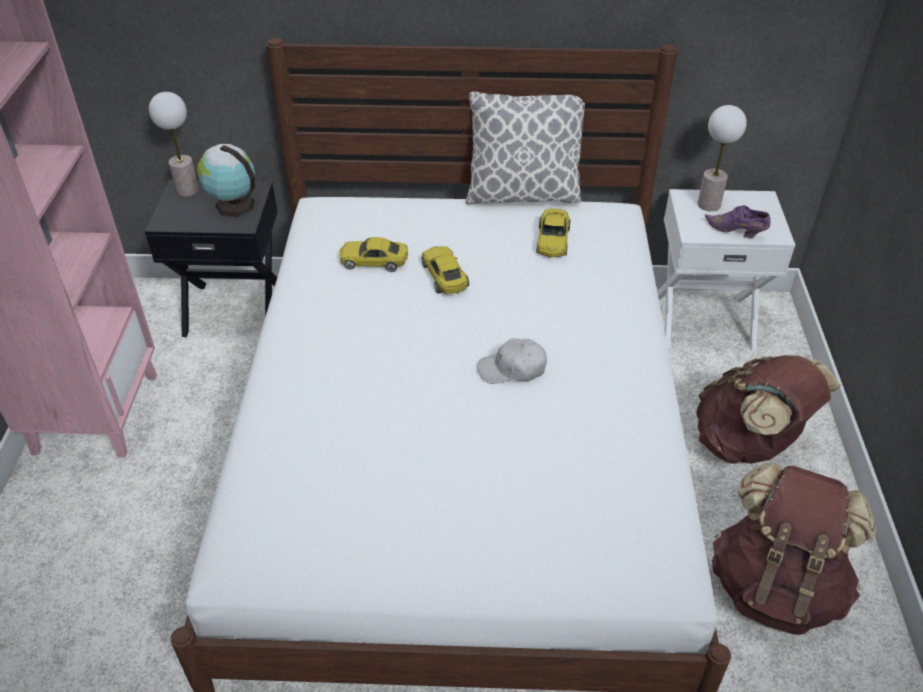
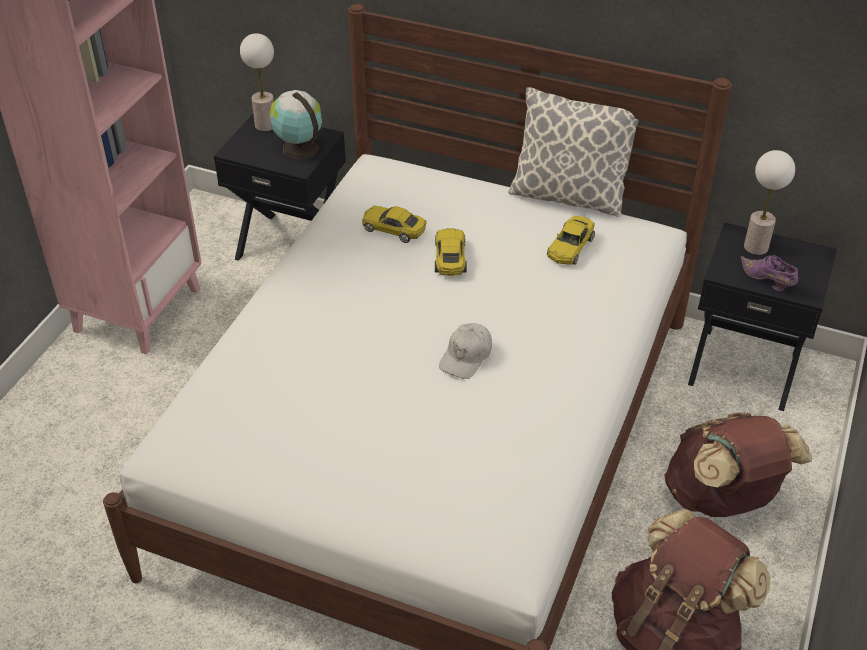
camera: 20 degrees right, 0 degrees up
(512, 369) = (466, 357): white cap -> white cap turned 75 degrees counterclockwise
(703, 320) = (744, 366): white nightstand -> black nightstand

